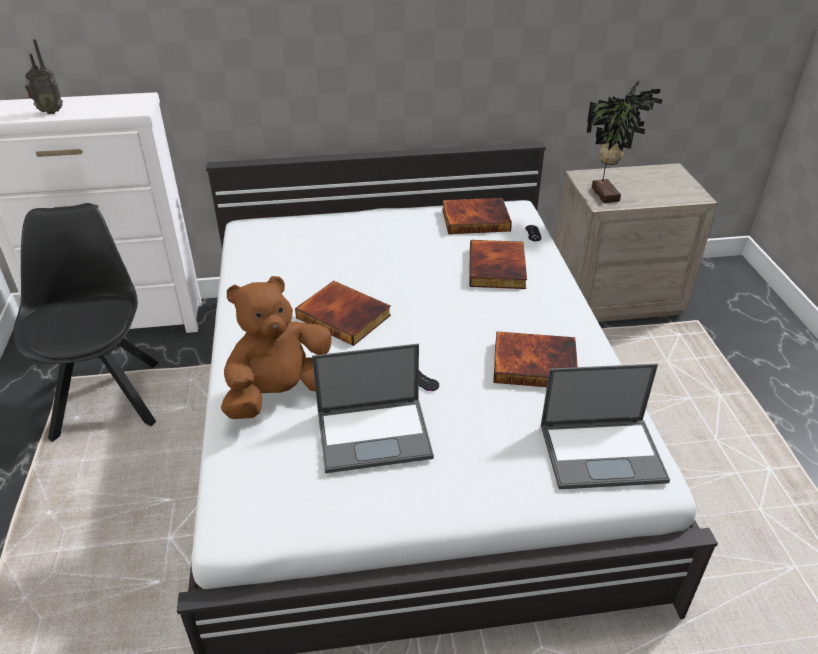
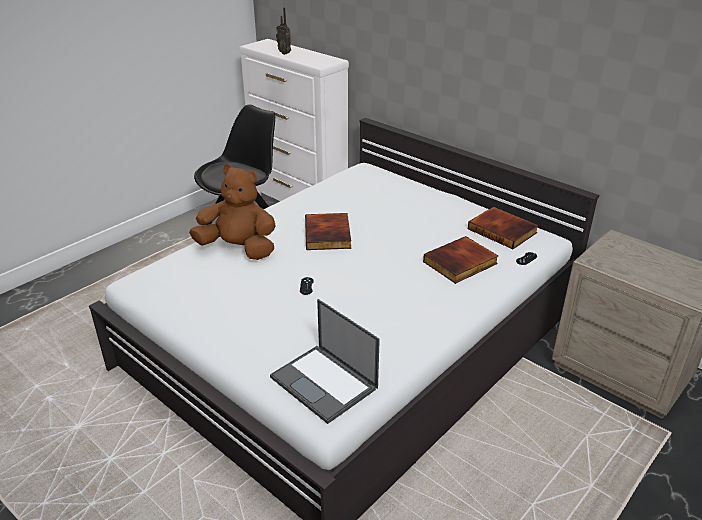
camera: 50 degrees right, 5 degrees down
(375, 434) = (241, 291): laptop -> none
(535, 363) = (379, 320): book -> none
(607, 194) = (611, 258): potted plant -> none

